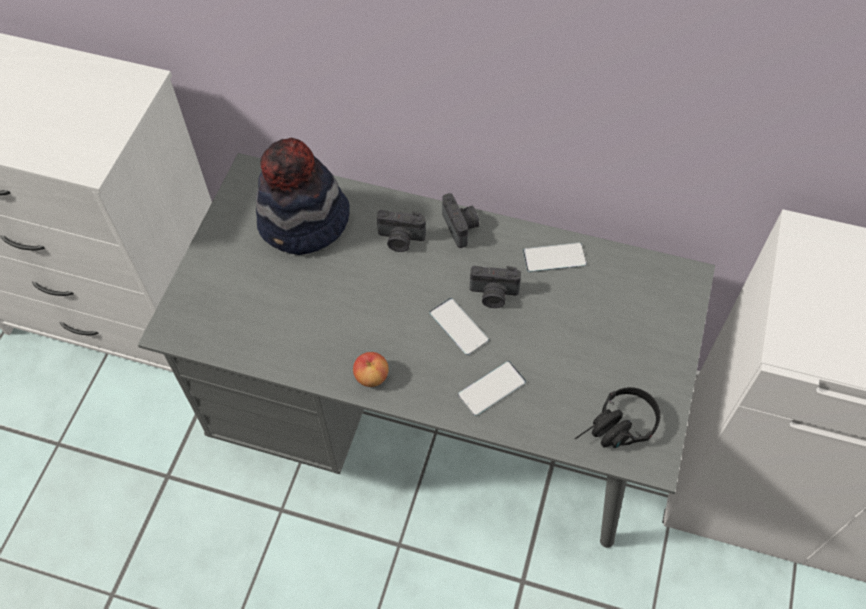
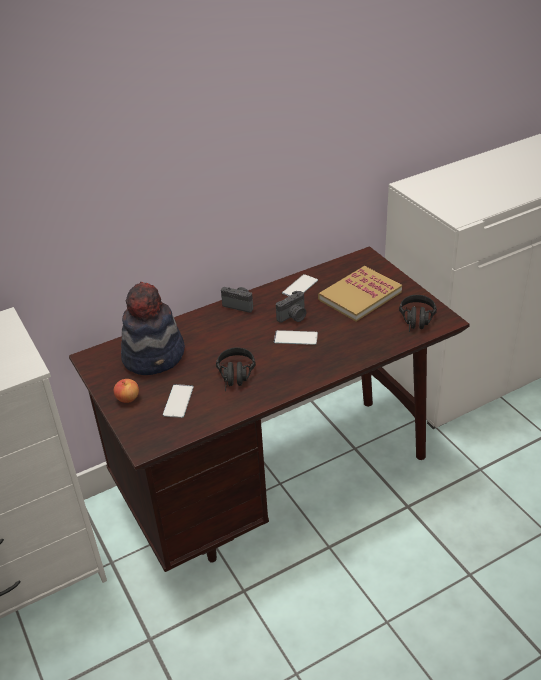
camera: 45 degrees left, 20 degrees down
(339, 323) = (236, 378): none -> black headphones
(371, 376) = (284, 384): apple -> apple (128, 398)
(400, 240) = (217, 328): camera -> none
(435, 429) = (278, 482): grey desk -> brown desk
(492, 388) = (345, 347): phone -> phone (178, 401)
(602, 331) = (359, 296): none -> book

